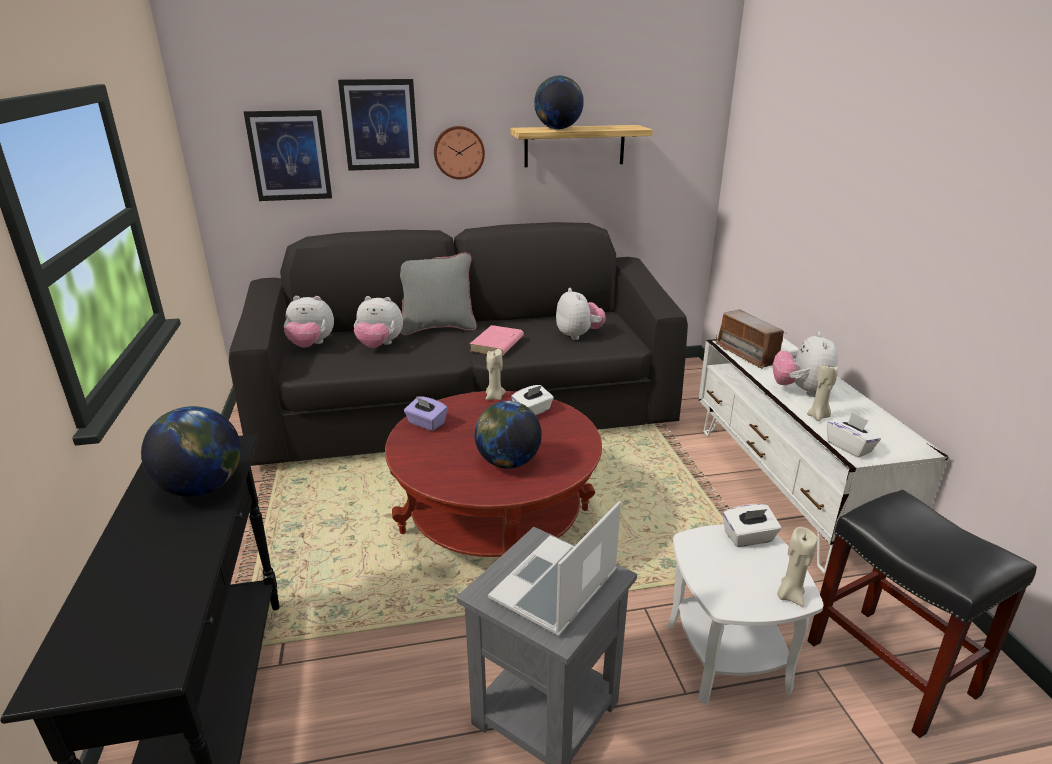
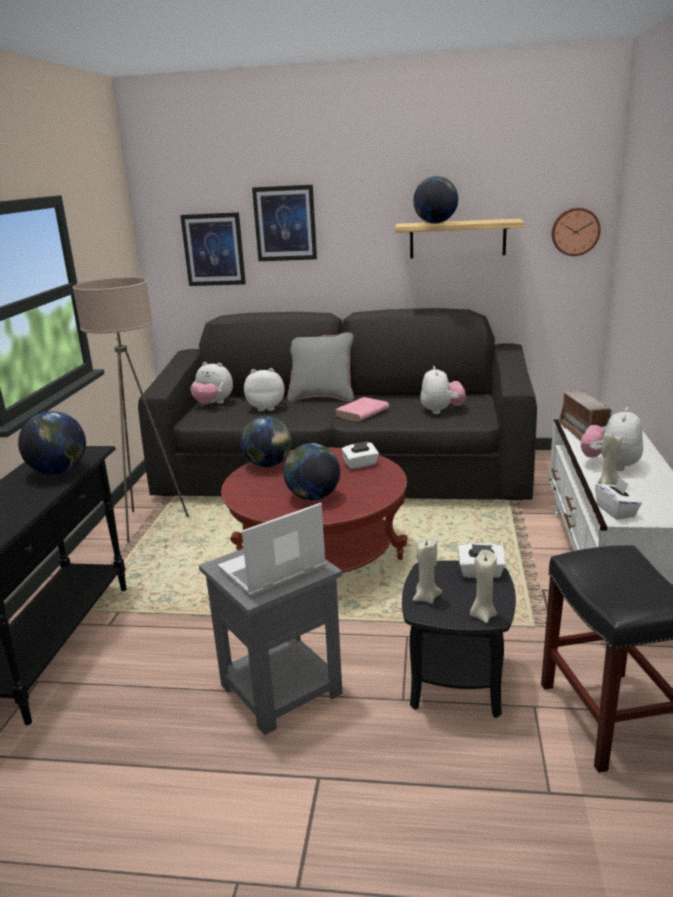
camera: 20 degrees right, 5 degrees down
(264, 505) = (149, 523): none -> beige floor lamp
(379, 345) = (266, 408): plush toy -> plush toy turned 150 degrees clockwise
(426, 423) = (268, 465): purple tissue box -> globe
(459, 152) = (351, 245): wall clock -> wall clock (575, 231)
(494, 397) = (336, 452): beige candle -> beige candle (426, 598)
(727, 657) = (457, 682): white side table -> black side table

